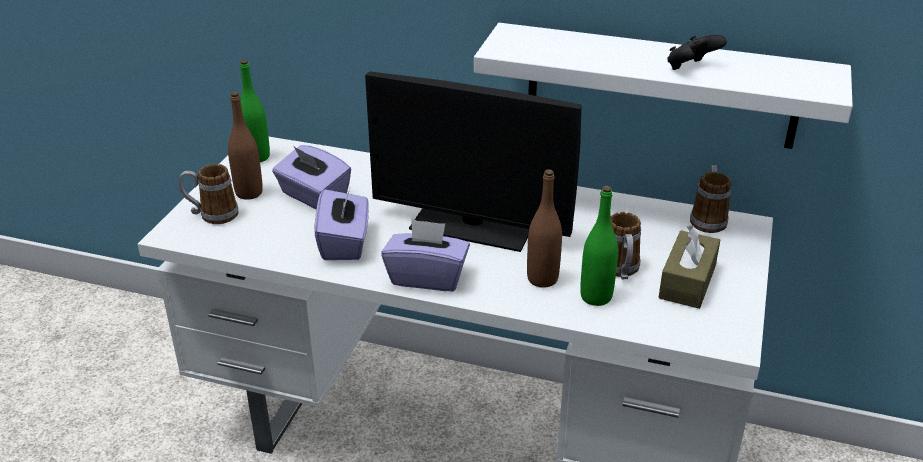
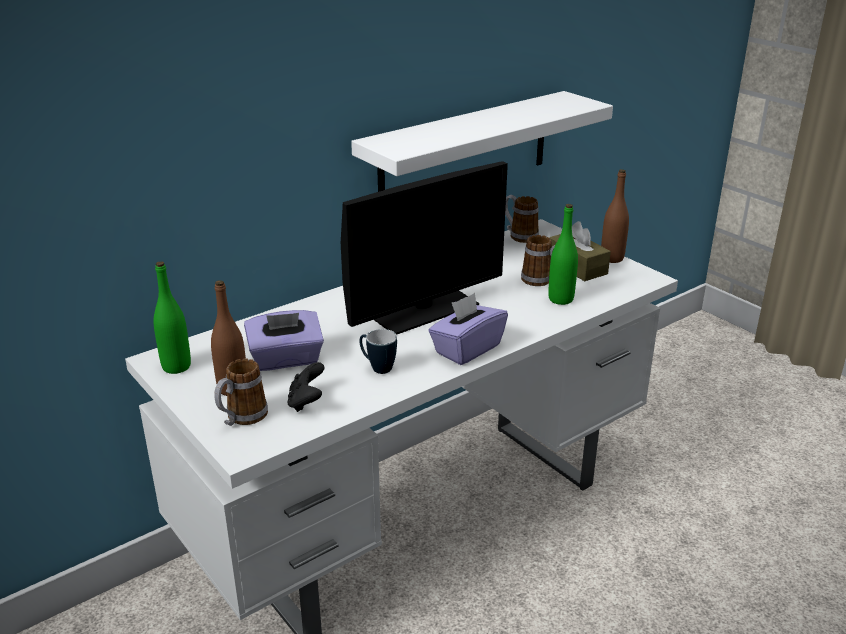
camera: 55 degrees left, 5 degrees down
(344, 243) = (377, 368): purple tissue box -> mug
(542, 279) = (520, 309): brown bottle -> brown bottle (612, 258)
(691, 68) = (514, 118): black game controller -> black game controller (306, 402)

